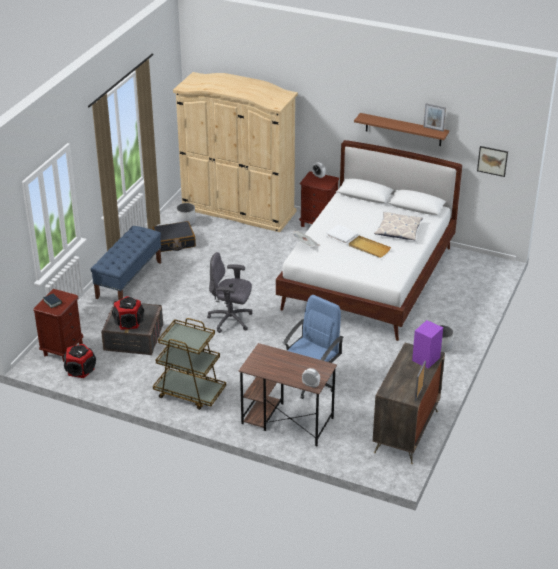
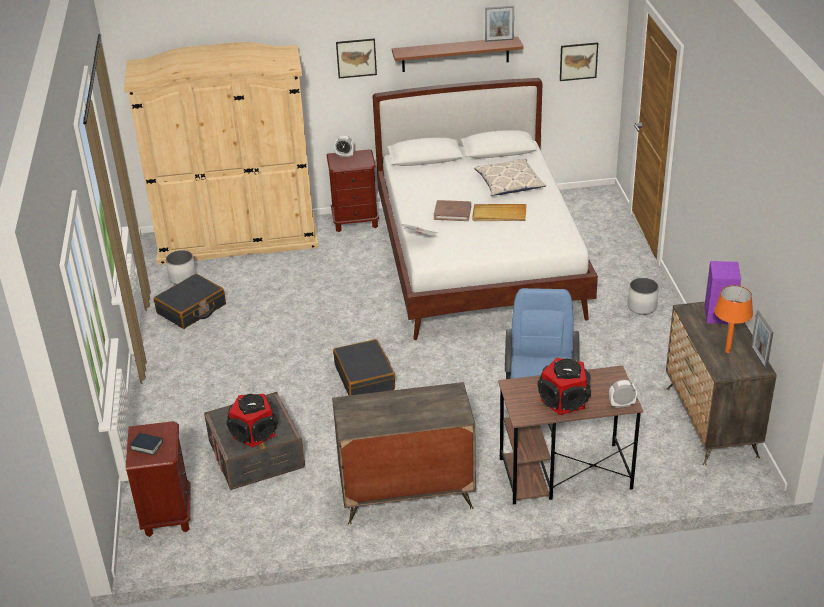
camera: 30 degrees left, 0 degrees up
(80, 370) = (221, 532): speaker -> speaker (563, 400)
(129, 280) = (175, 381): blue bench -> none
(189, 393) = (405, 495): brown cart -> dresser
(231, 320) = (365, 377): grey office chair -> black suitcase
(336, 112) = (356, 58): none -> picture
(342, 236) = (452, 212): white book -> brown book
(404, 381) = (727, 351): none -> orange table lamp

